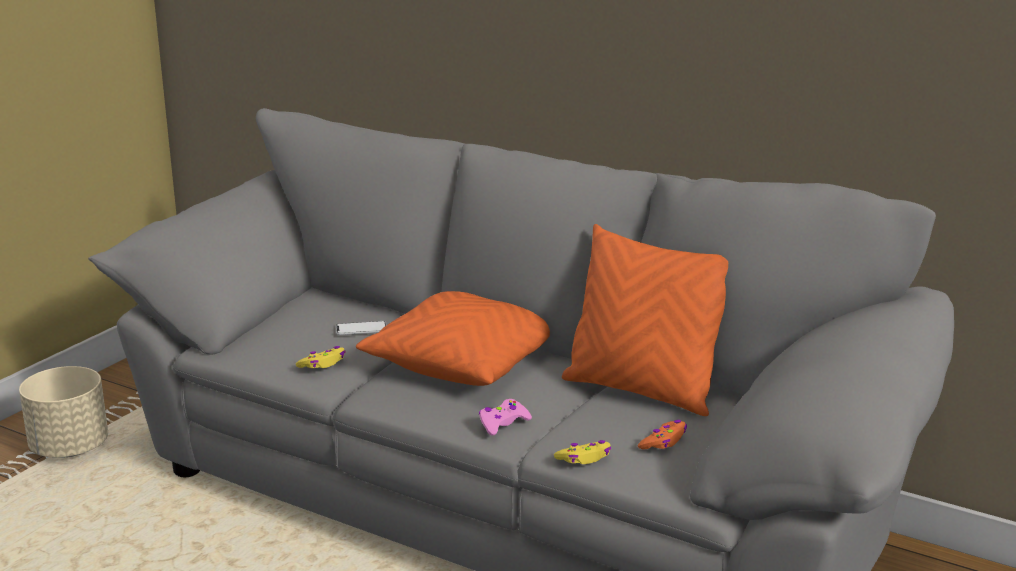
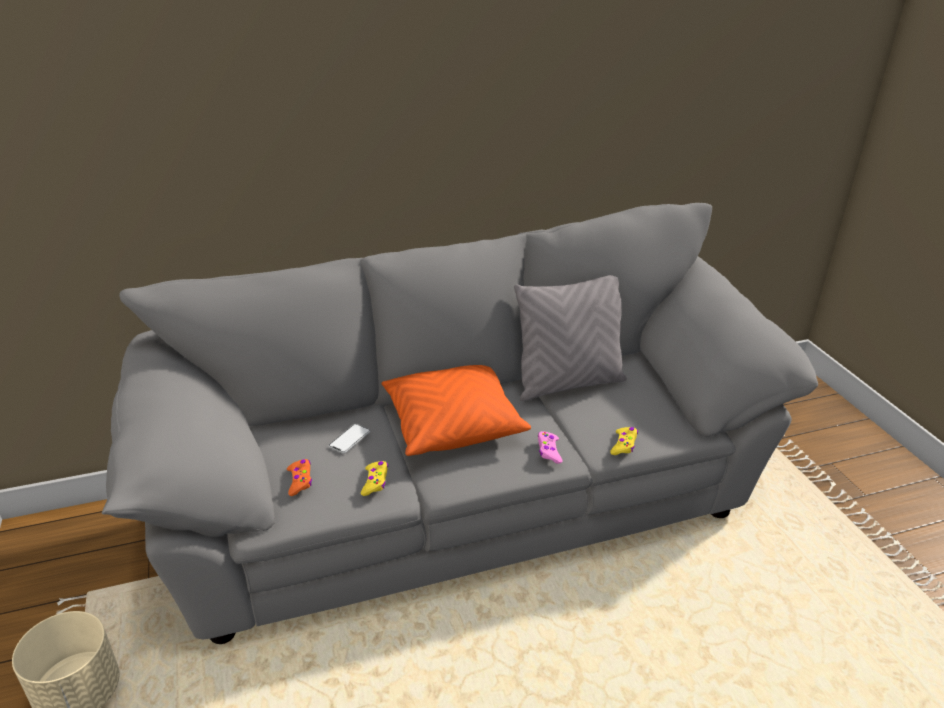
camera: 50 degrees left, 10 degrees up
(642, 390) = (568, 383): orange pillow -> grey pillow
(663, 441) = (636, 409): orange game controller -> orange game controller (300, 481)

